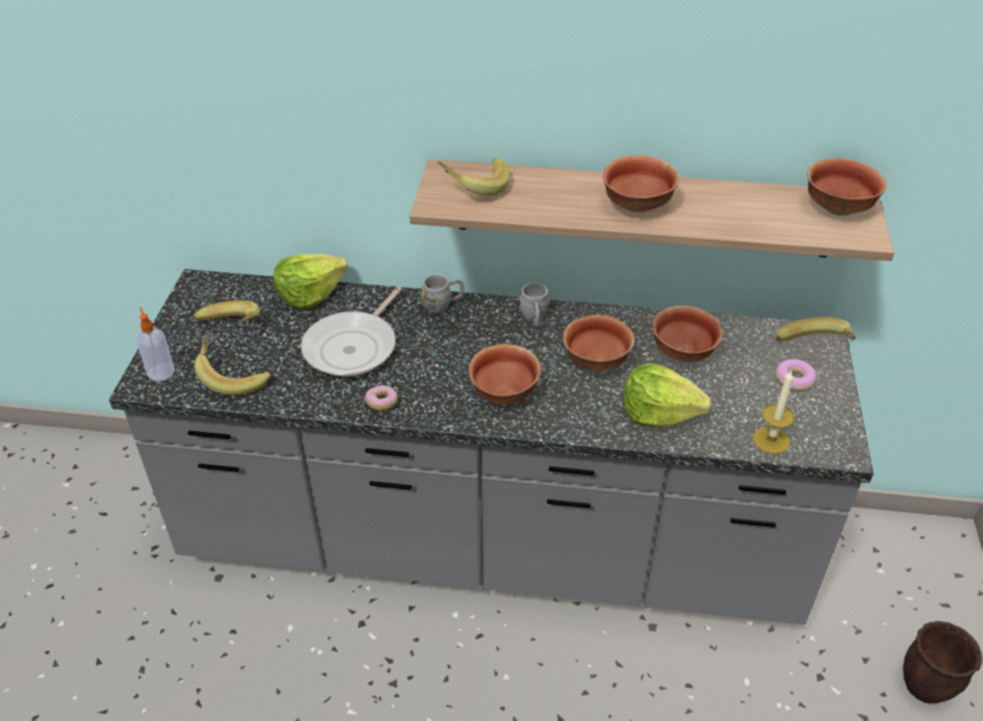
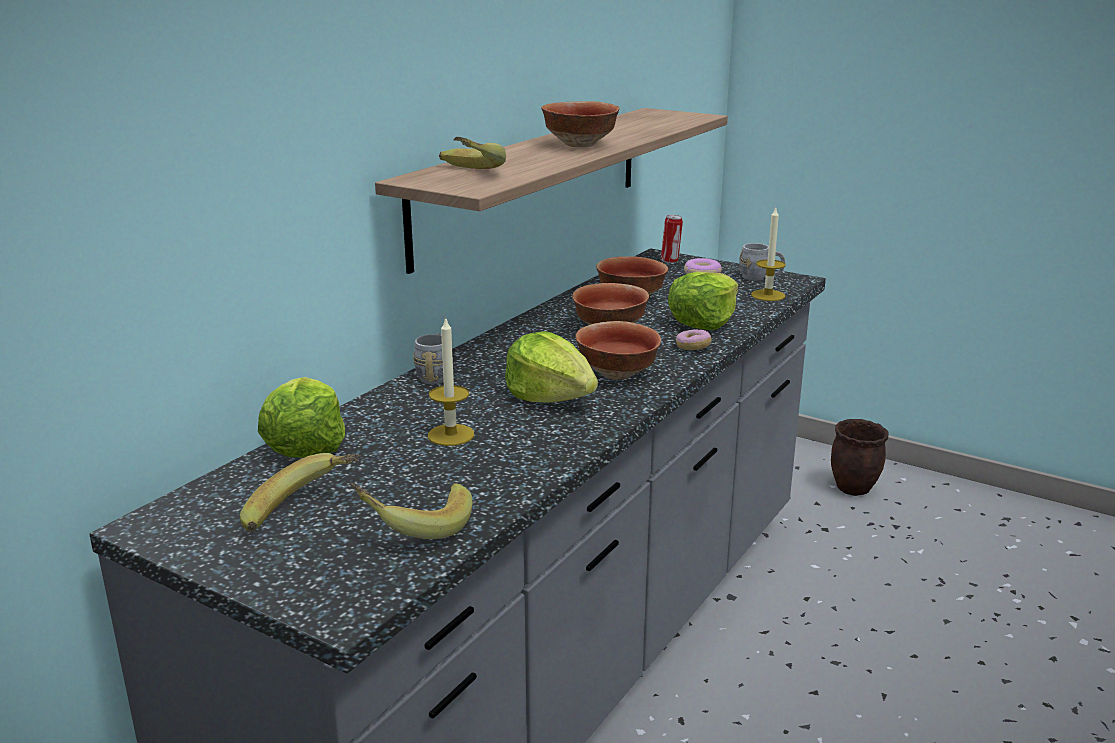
camera: 65 degrees left, 20 degrees down
(161, 371) = (333, 588): soap dispenser -> none
(354, 347) = (451, 435): frying pan -> candle
(382, 403) = (573, 436): donut -> donut (693, 347)
(440, 371) = (550, 397): none -> lettuce
(534, 319) = (515, 340): grey mug -> grey mug (760, 278)
(814, 348) = (670, 261): banana -> can
(838, 207) = (655, 114): bowl -> none

